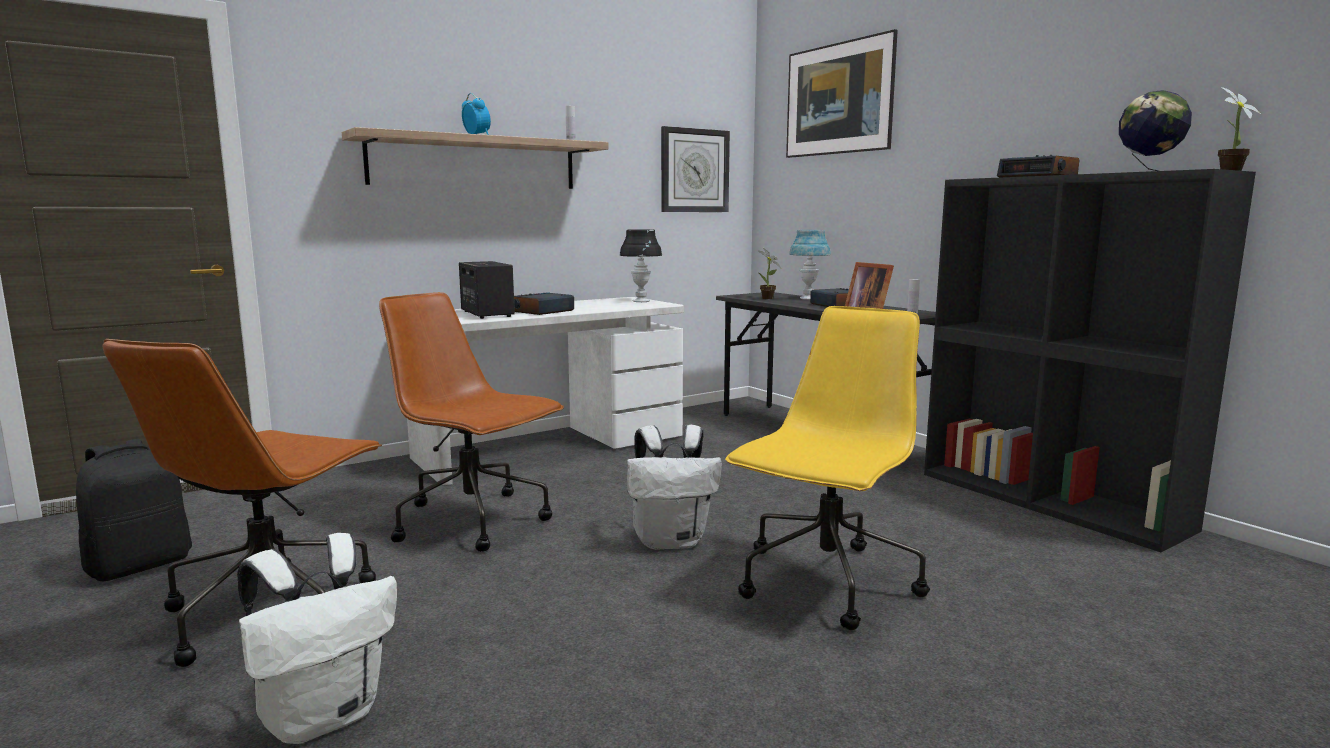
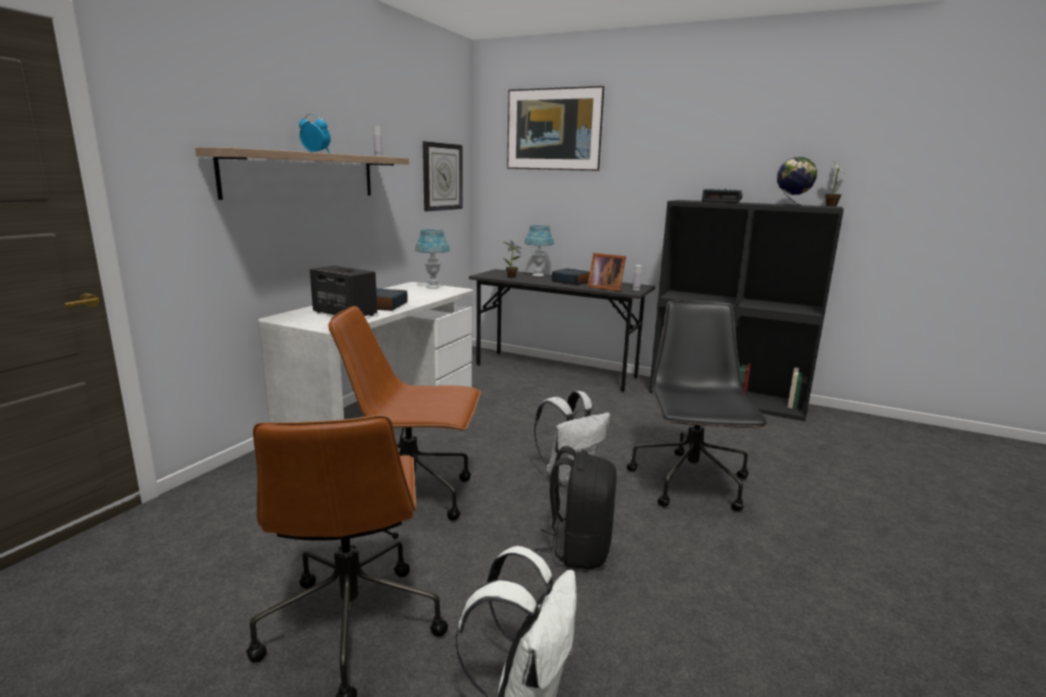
camera: 30 degrees left, 5 degrees up
(140, 565) = (143, 628): black backpack -> black backpack (579, 548)
(641, 301) = (433, 287): black table lamp -> blue table lamp
(826, 584) = (690, 483): yellow office chair -> black office chair

